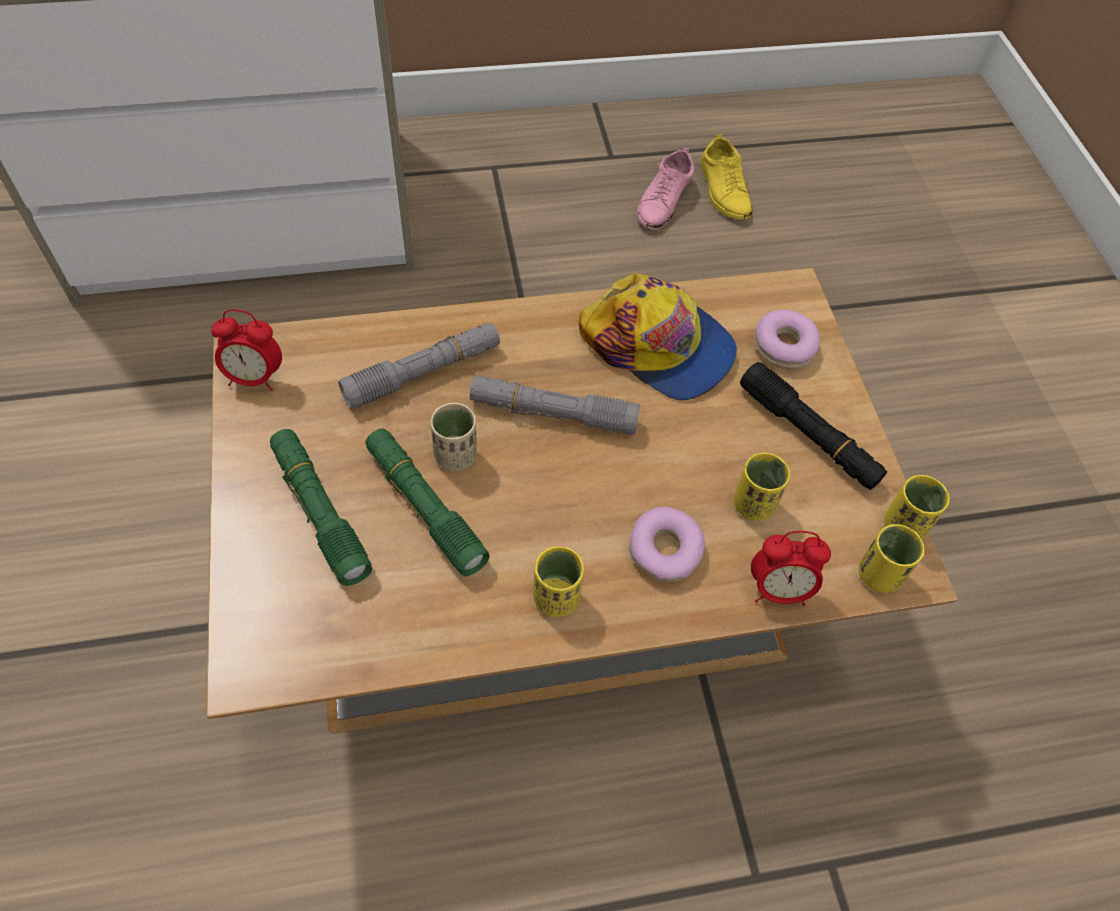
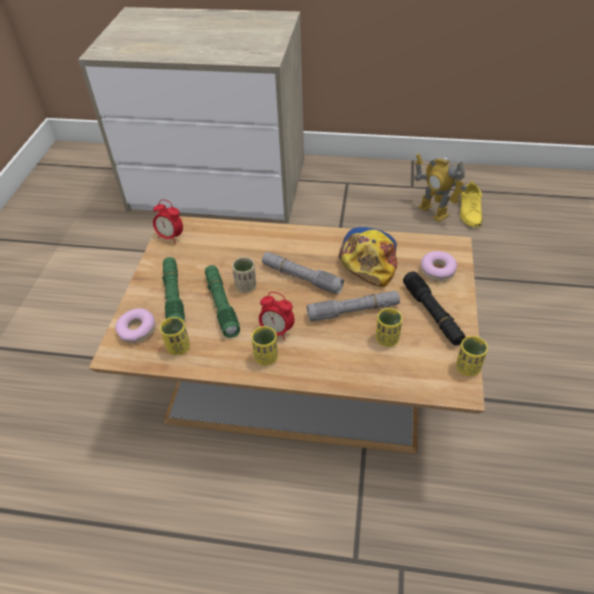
camera: 25 degrees right, 10 degrees down
(423, 373) = (247, 249): grey flashlight -> grey flashlight (353, 311)
(658, 345) = (369, 258): cap -> cap turned 135 degrees counterclockwise
(663, 200) = (433, 211): pink shoe -> toy robot
(664, 550) = (330, 349): donut -> donut (137, 330)
(778, 589) = (382, 381): alarm clock -> alarm clock (277, 331)
(878, 574) = (442, 387): yellow cup -> yellow cup (178, 347)

